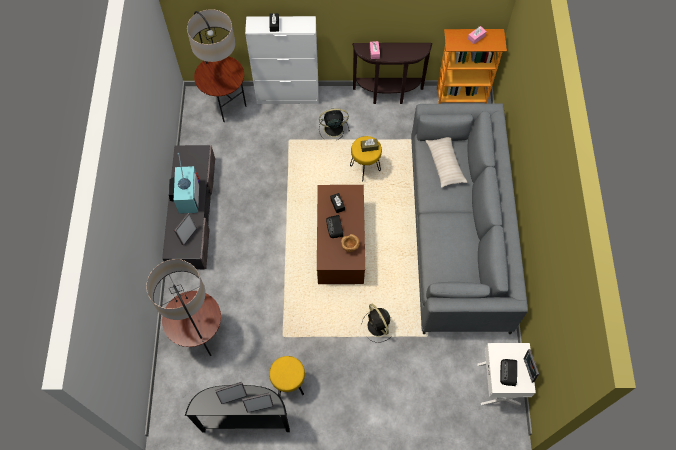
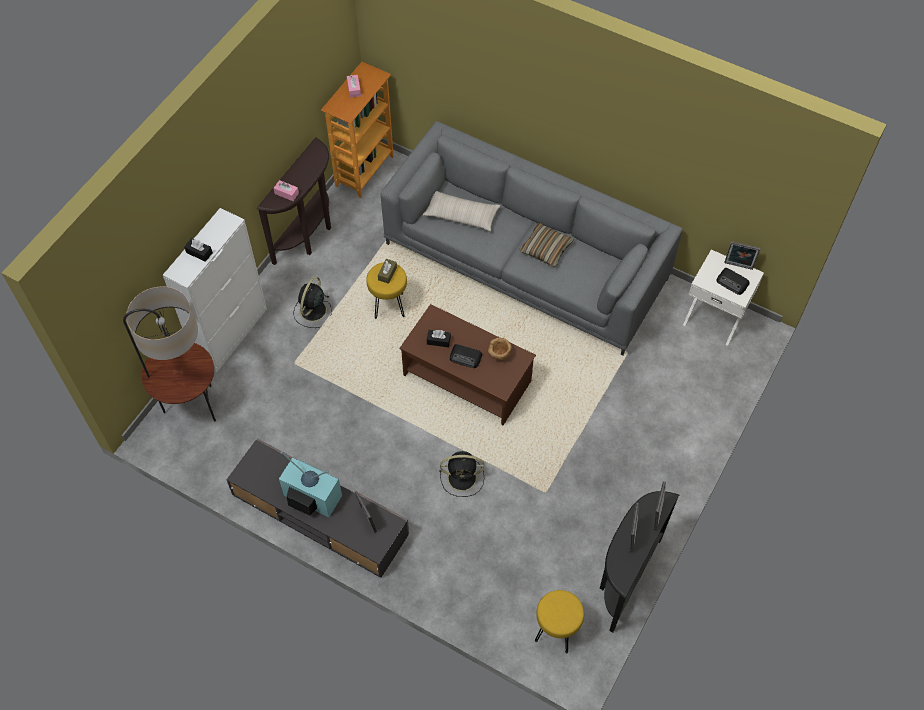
camera: 60 degrees left, 5 degrees down
(201, 336) = (493, 580): floor lamp -> none
(289, 384) = (606, 513): yellow stool -> yellow stool (556, 632)
(378, 327) = (590, 392): black fan -> black fan (463, 478)
(454, 231) = (546, 249): none -> pillow

